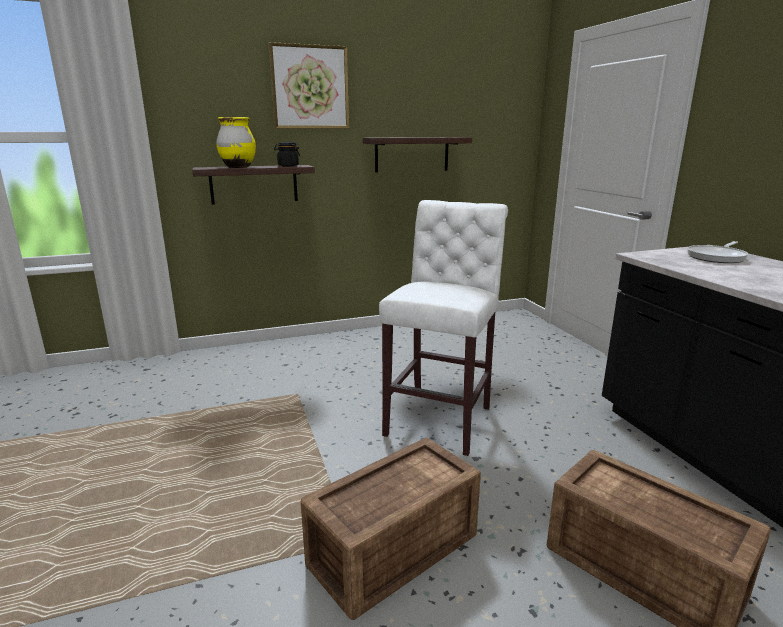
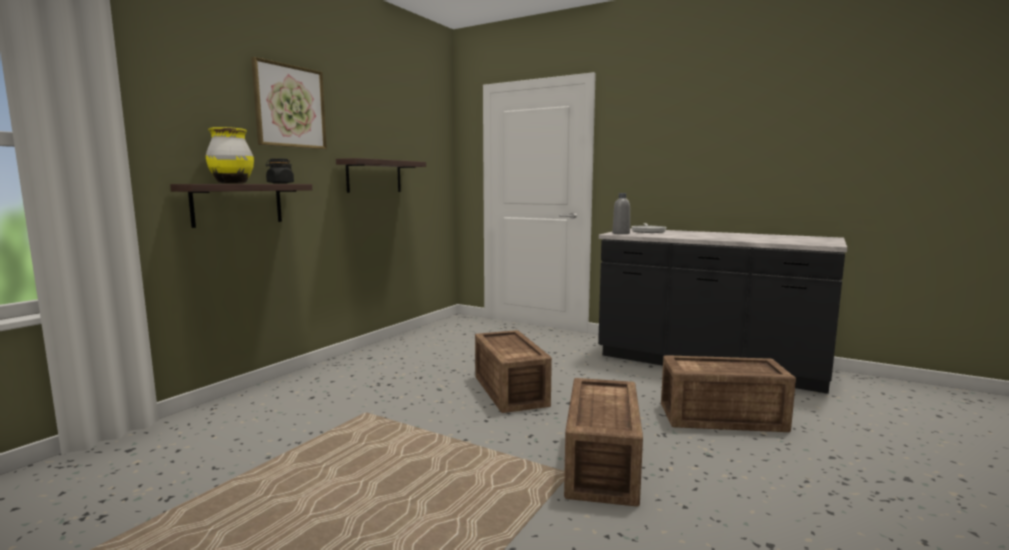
camera: 40 degrees left, 10 degrees down
(441, 418) = (511, 390): white stool -> crate
(653, 256) = (621, 233): none -> grey bottle

